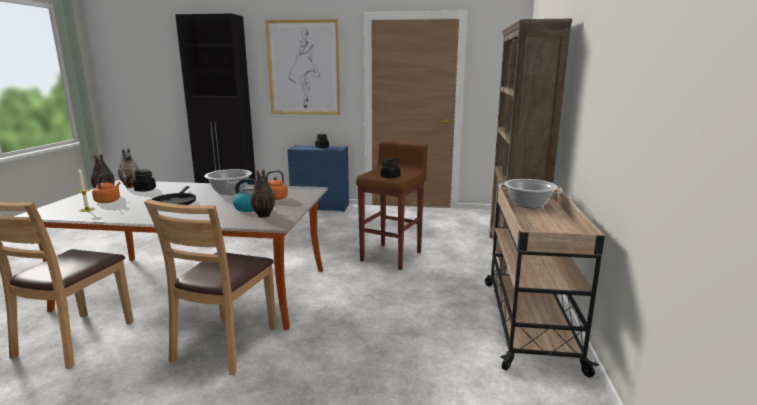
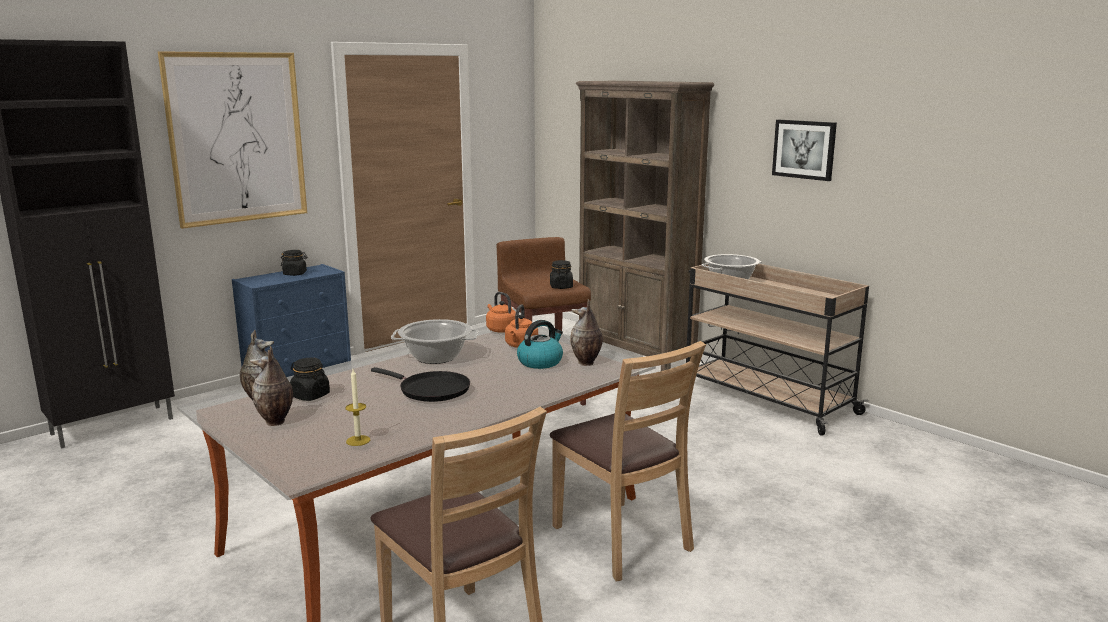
camera: 50 degrees left, 0 degrees up
(108, 201) = (331, 423): orange kettle -> orange kettle (500, 329)
(603, 79) = (804, 149): none -> picture

